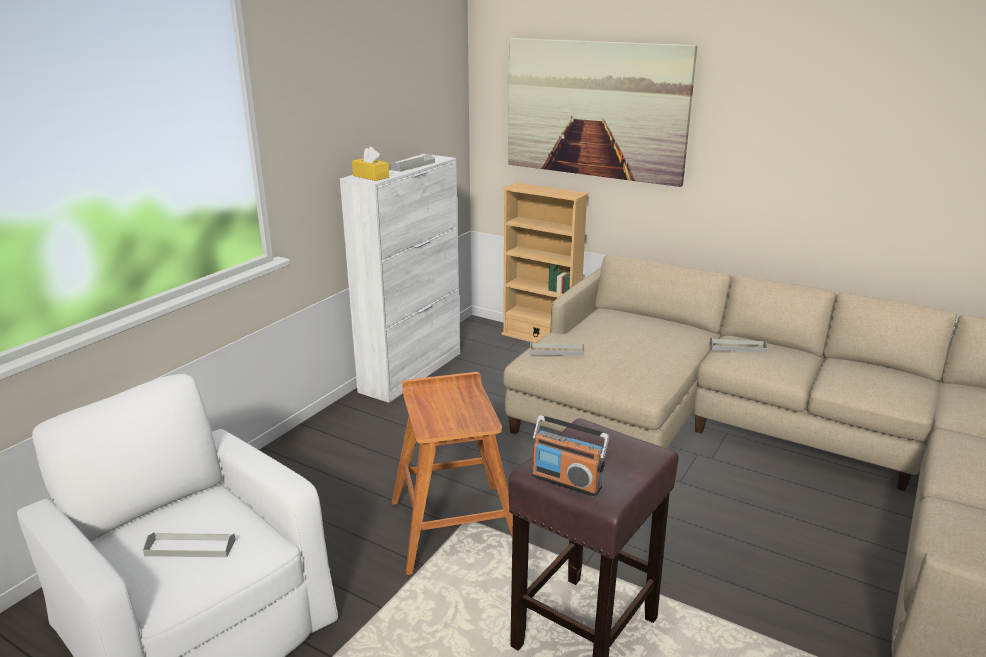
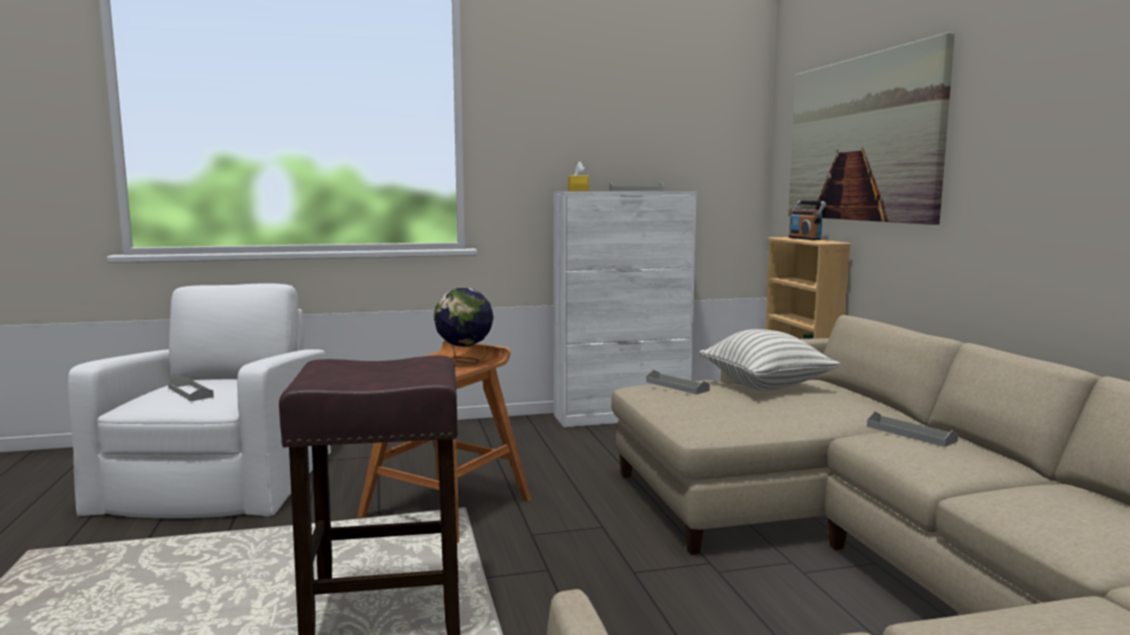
camera: 45 degrees right, 15 degrees down
(460, 399) = (464, 362): none -> globe
(566, 481) = (318, 370): radio -> radio (804, 238)
(602, 330) = (765, 386): none -> pillow

